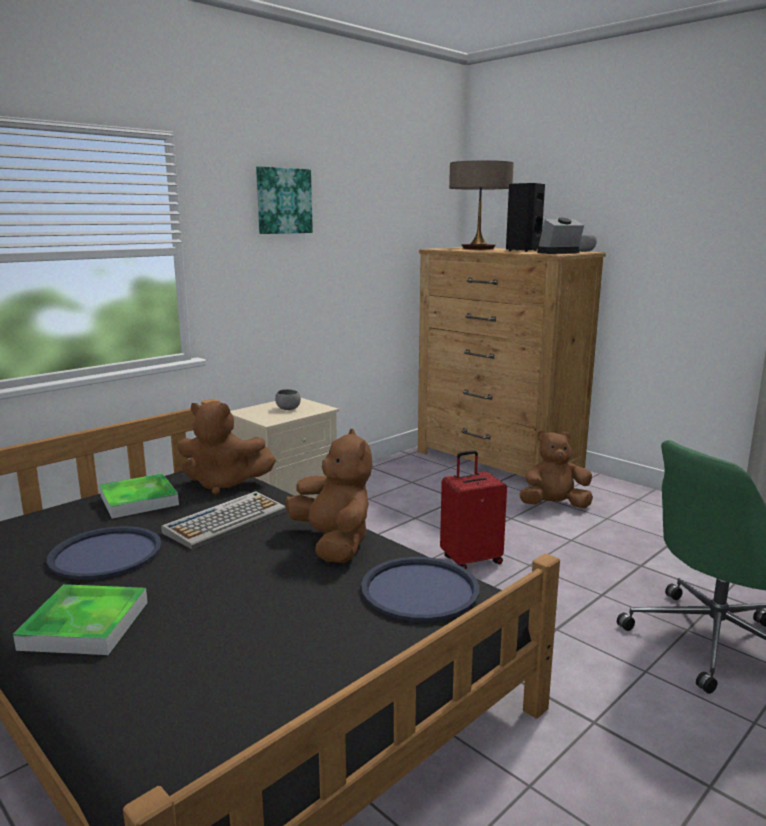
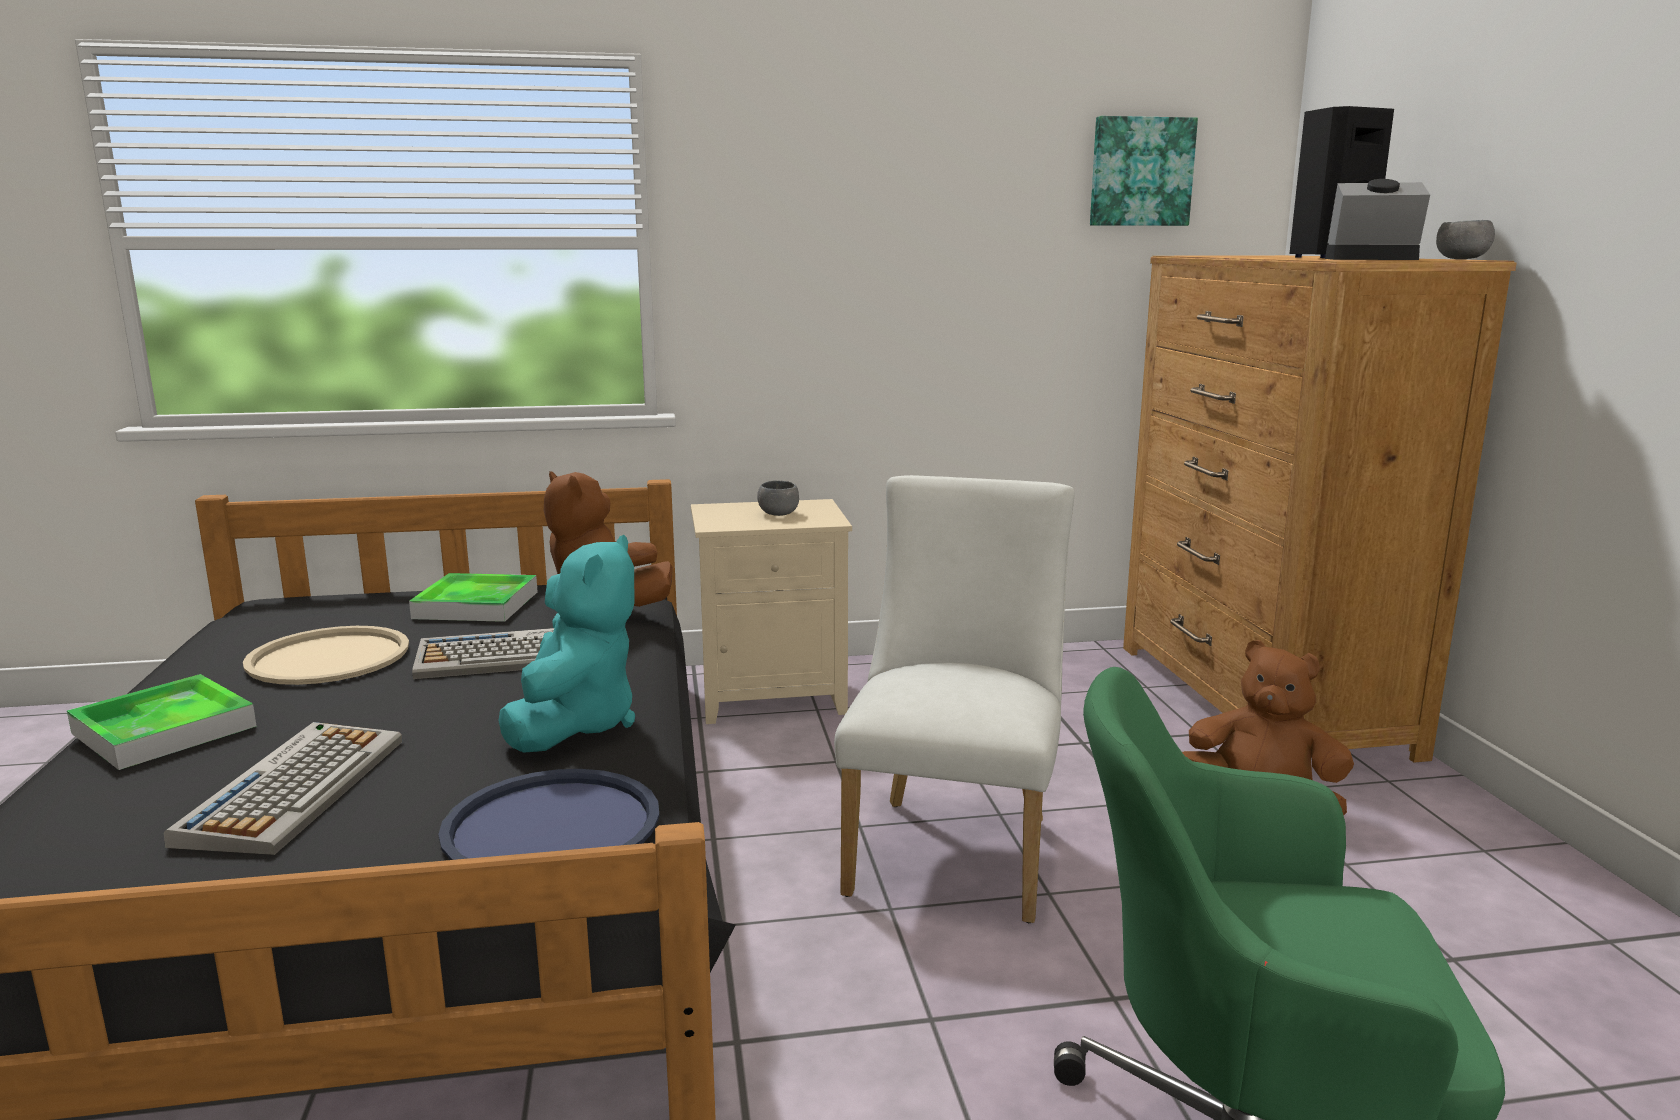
camera: 35 degrees right, 0 degrees up
(106, 554) = (329, 658): blue tray -> beige tray
(250, 622) = (294, 788): none -> keyboard
(283, 201) = (846, 163): picture -> picture (1140, 172)
(334, 543) = (575, 724): brown plush toy -> turquoise plush toy
(471, 560) = (955, 847): red suitcase -> white chair
(478, 249) = (1267, 255): table lamp -> none

